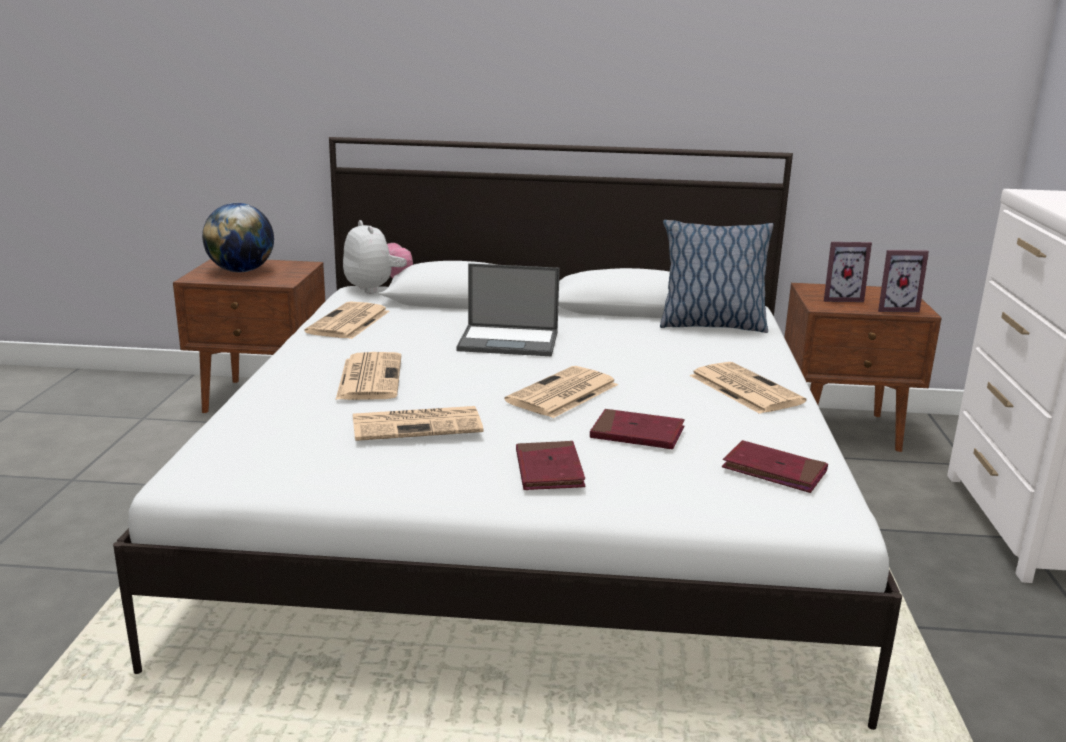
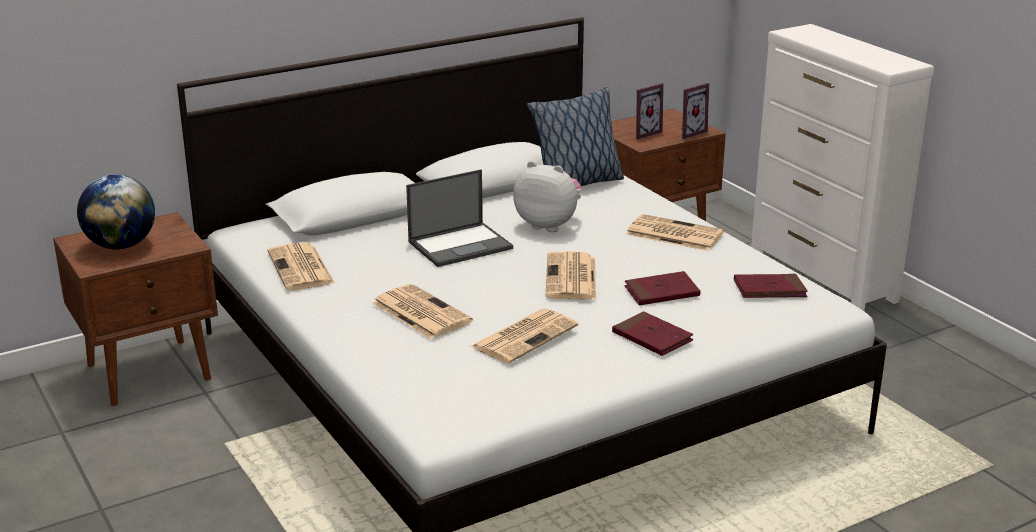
camera: 35 degrees left, 5 degrees up
(377, 289) = (257, 226): plush toy -> plush toy (549, 225)

